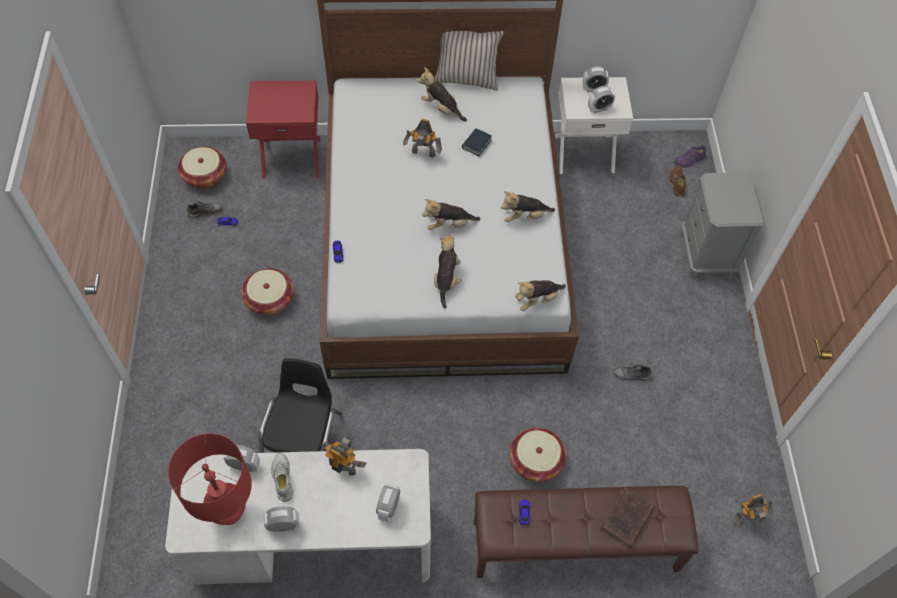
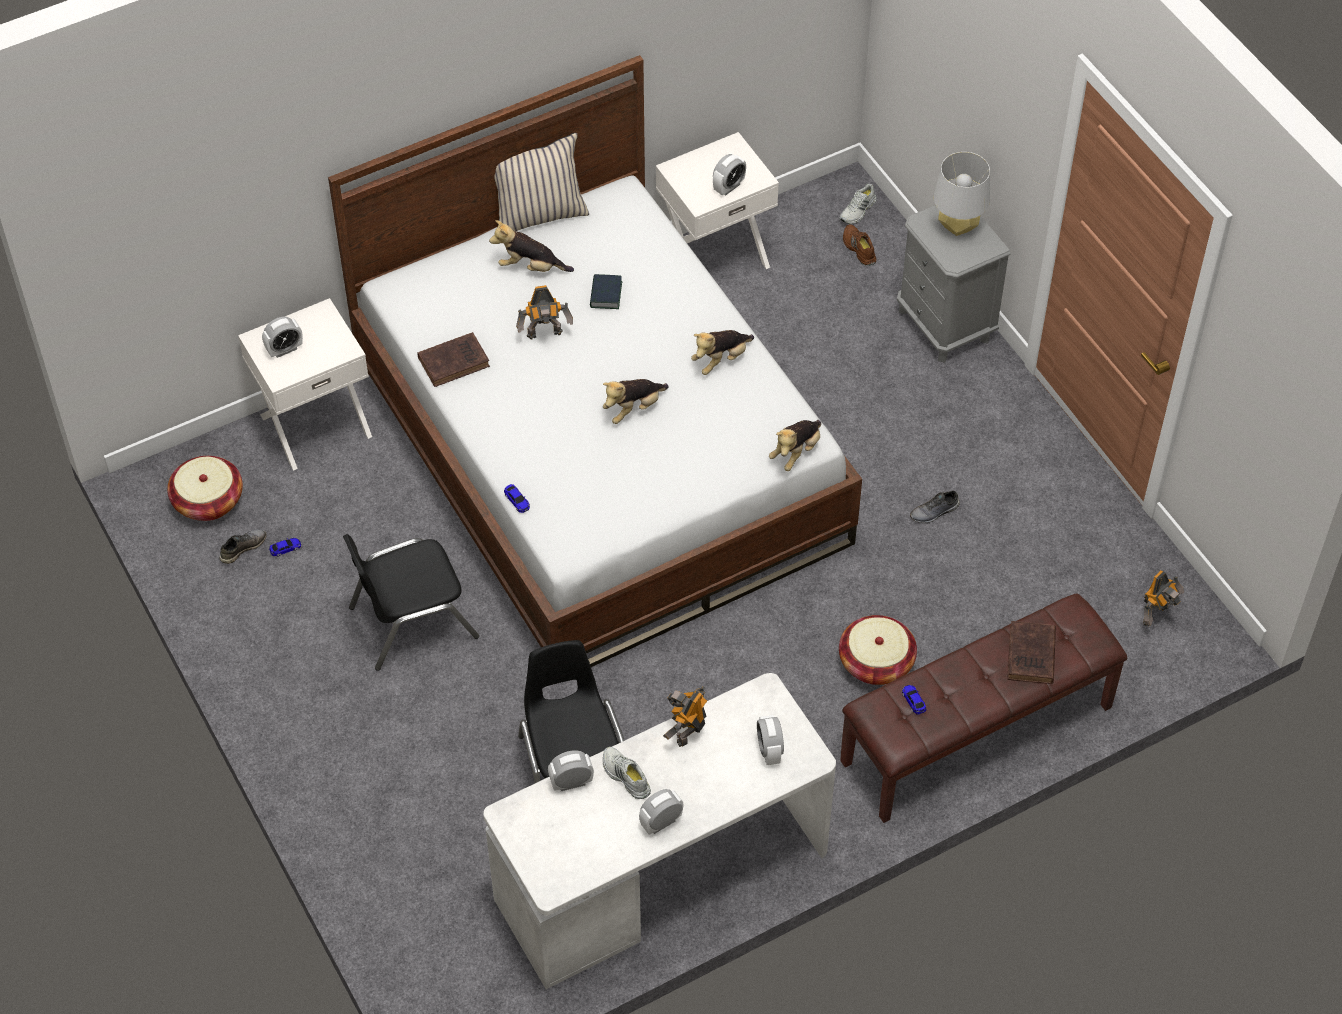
camera: 25 degrees left, 5 degrees down
(229, 511) = (587, 838): red table lamp -> none
(270, 299) = (412, 621): basket -> black chair
(291, 156) = (315, 424): red nightstand -> white nightstand
(343, 465) = (687, 731): toy robot -> toy robot turned 60 degrees counterclockwise
(358, 148) = (455, 361): none -> brown book
(446, 280) = (673, 475): plush toy -> none
(593, 89) = (706, 163): alarm clock -> alarm clock (284, 349)
(689, 160) = (858, 211): purple shoe -> white shoe
(735, 193) = (958, 226): none -> grey table lamp

